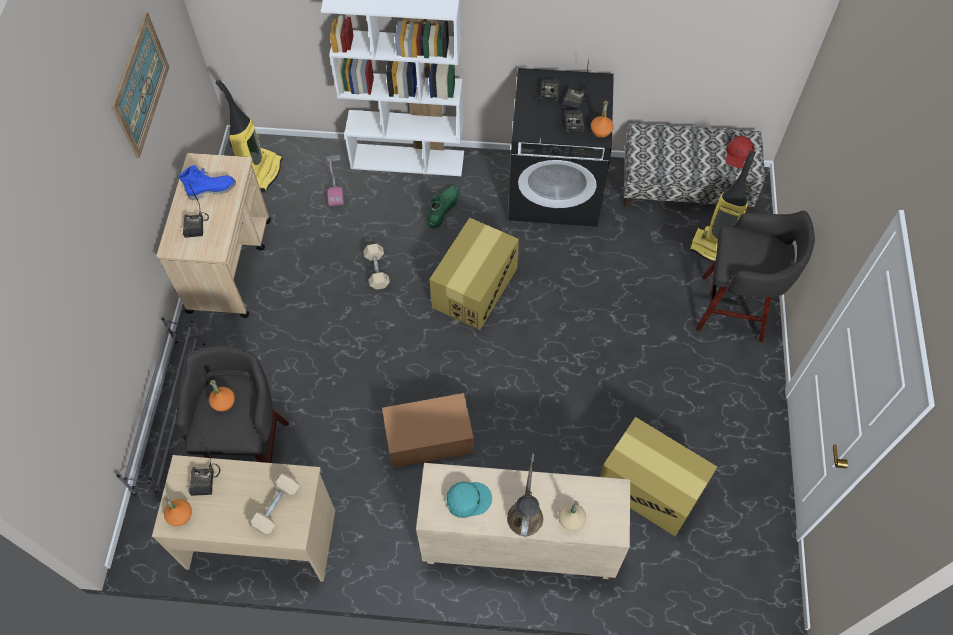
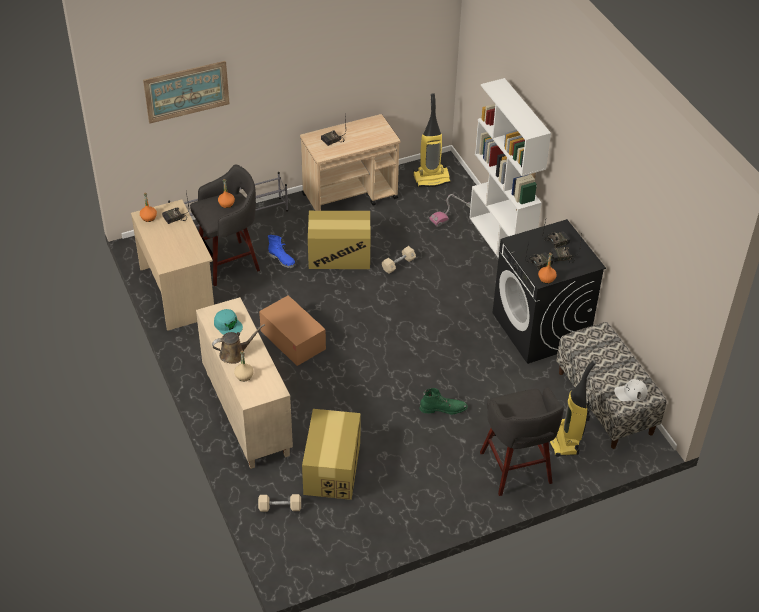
camera: 60 degrees right, 15 degrees down
(140, 85) = (368, 45): picture -> picture (186, 91)
(212, 189) = (363, 135): blue boot -> blue boot (282, 260)
(276, 507) = (176, 252): beige dumbbell -> beige dumbbell (280, 507)
(442, 208) = (474, 276): green boot -> green boot (443, 408)
(475, 287) = (423, 317): cardboard box -> cardboard box (339, 254)
(738, 154) = (630, 393): red cap -> white cap

